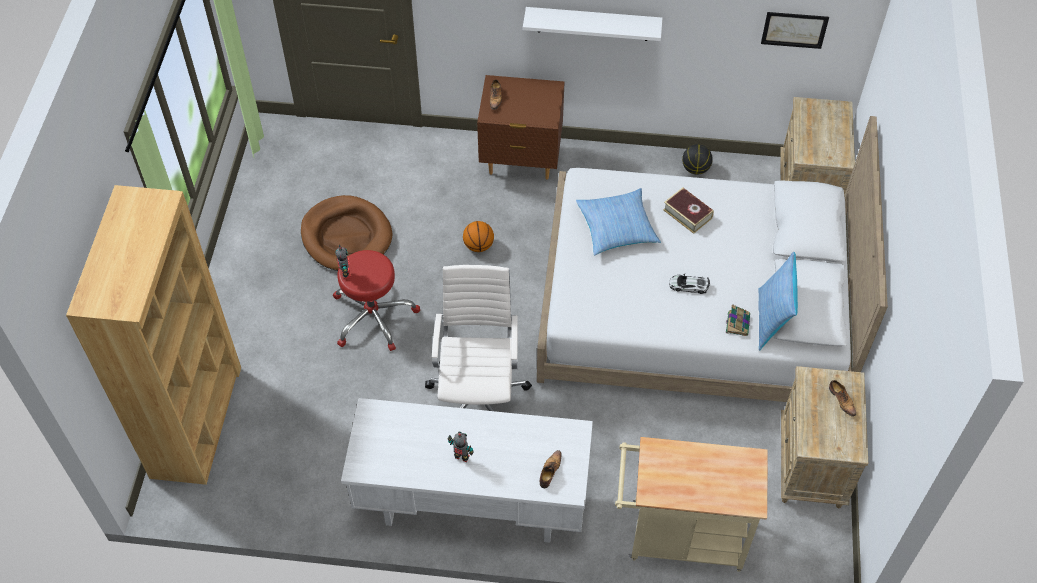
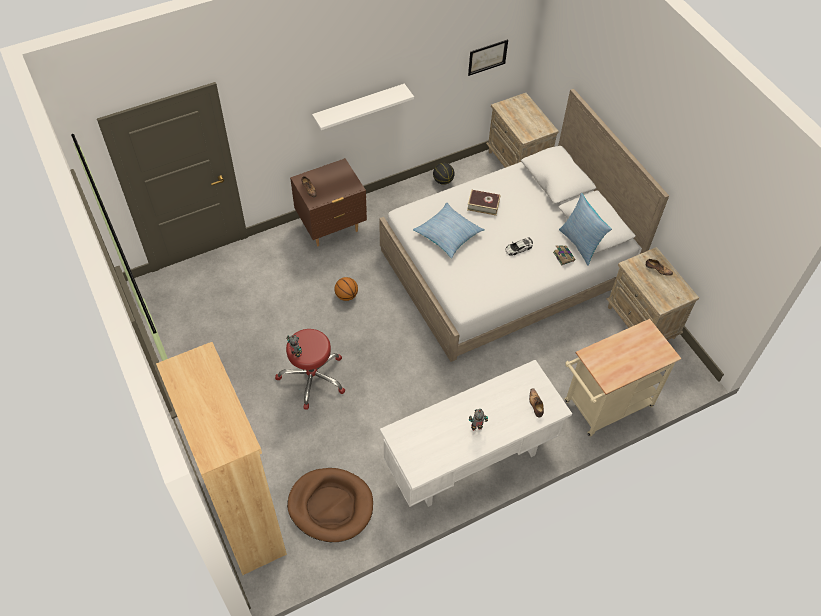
camera: 35 degrees left, 0 degrees up
(346, 236) = (253, 335): brown dog bed -> brown dog bed (331, 506)
(478, 396) = (421, 391): white office chair -> none

